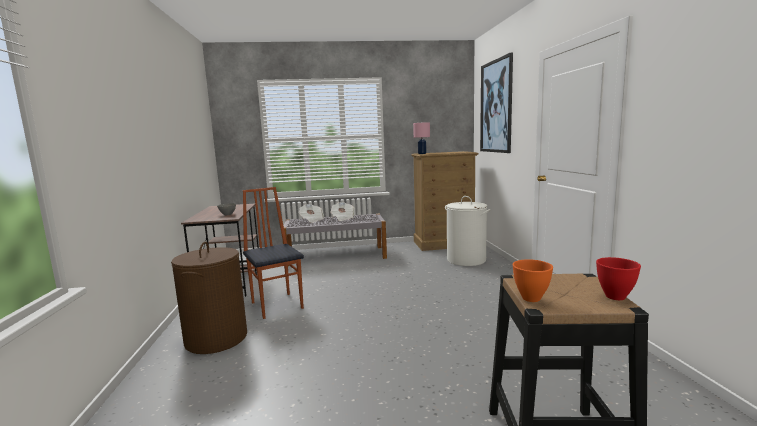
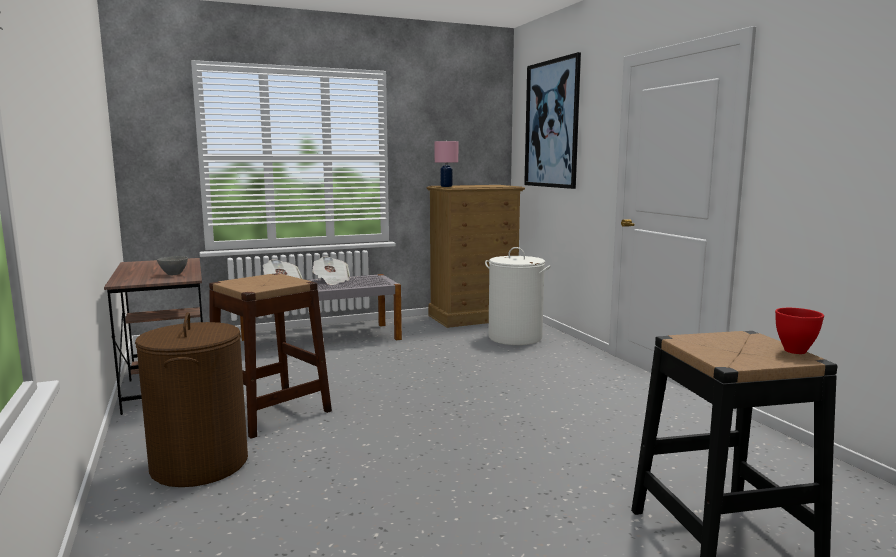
camera: 15 degrees left, 0 degrees up
(278, 305) = (270, 411): chair -> brown stool
(530, 298) = (711, 357): orange bowl -> none

